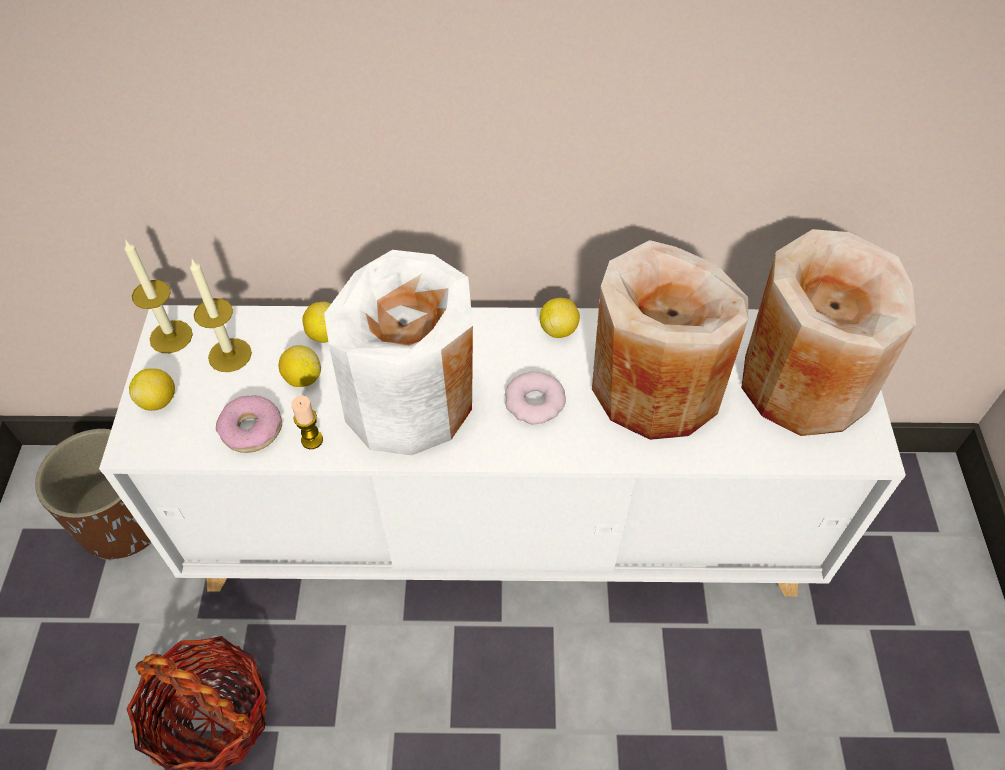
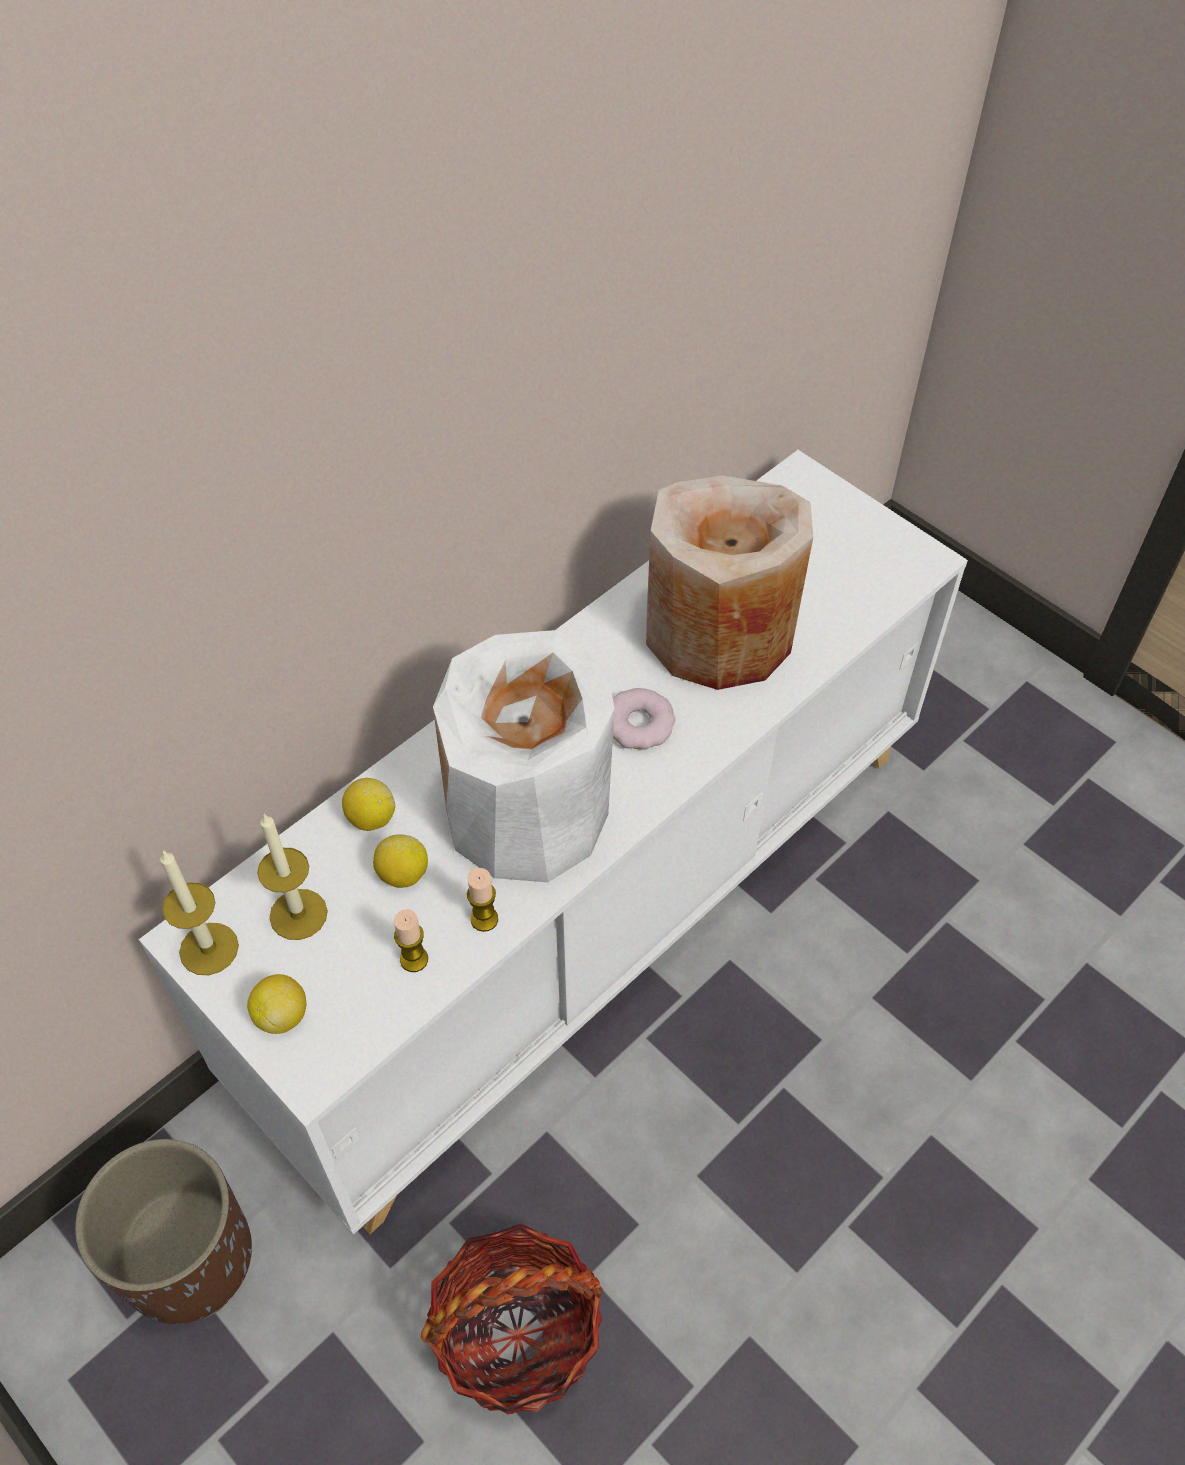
camera: 45 degrees left, 0 degrees up
(252, 429) = (414, 959): donut -> candle
(558, 329) = (583, 645): lemon -> none
(802, 381) = (822, 541): beige vase -> none

